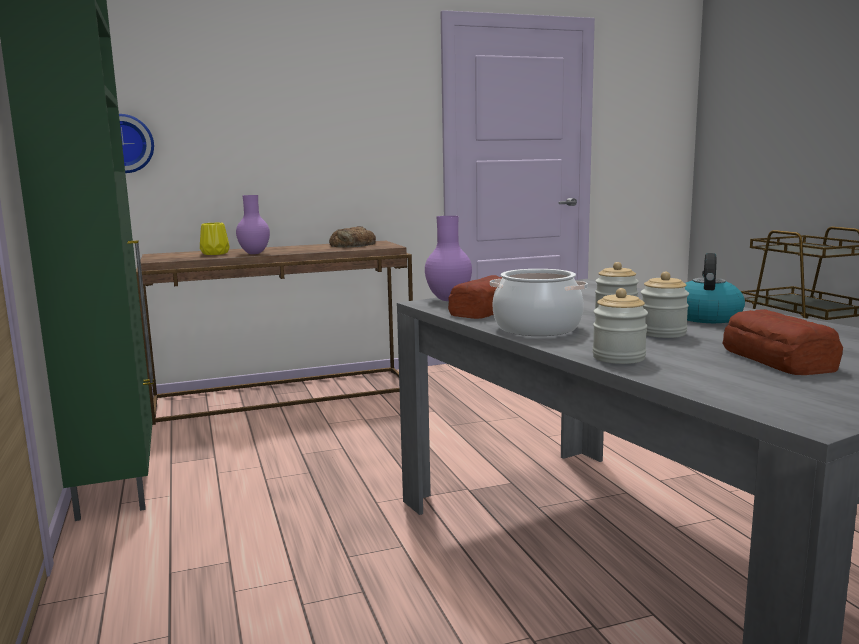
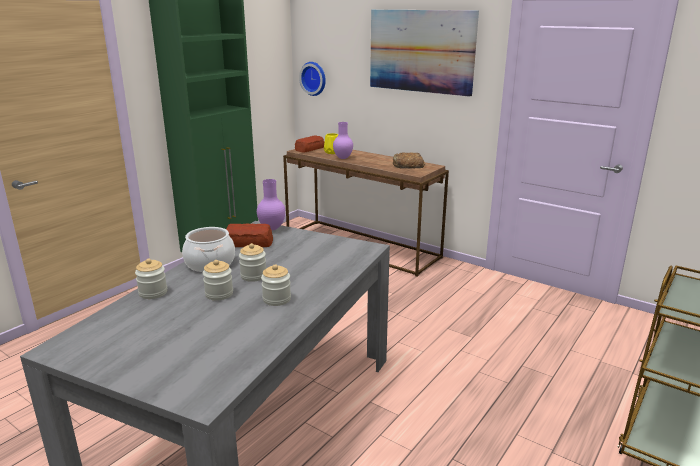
camera: 55 degrees right, 10 degrees up
(327, 89) = (421, 51): none -> picture
(706, 317) = (276, 299): kettle -> jar
(778, 359) = (170, 331): bread -> bread (310, 149)

